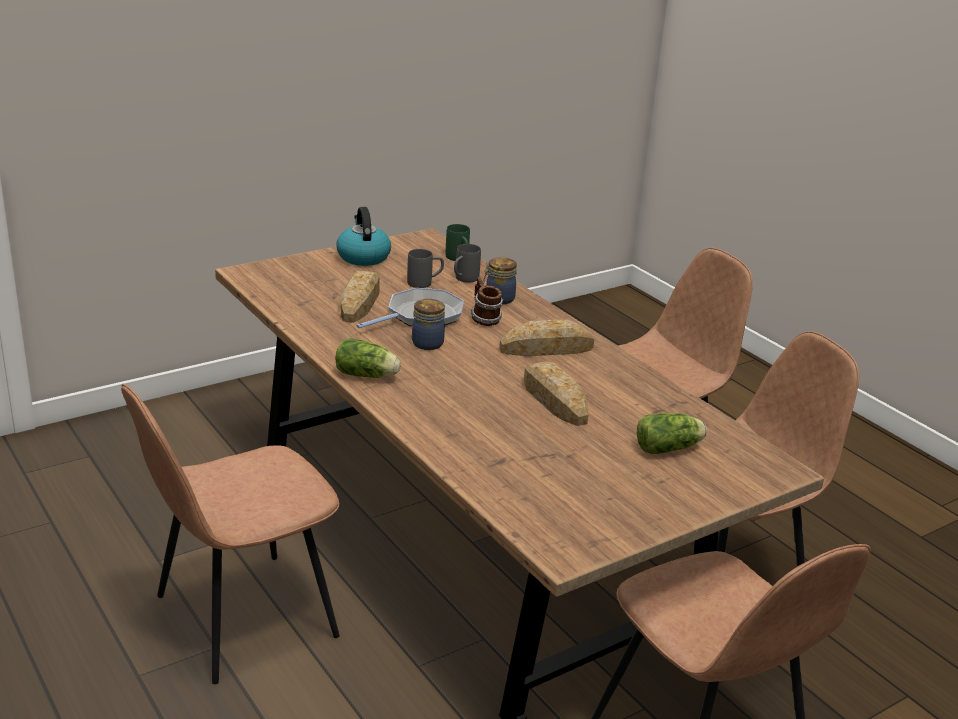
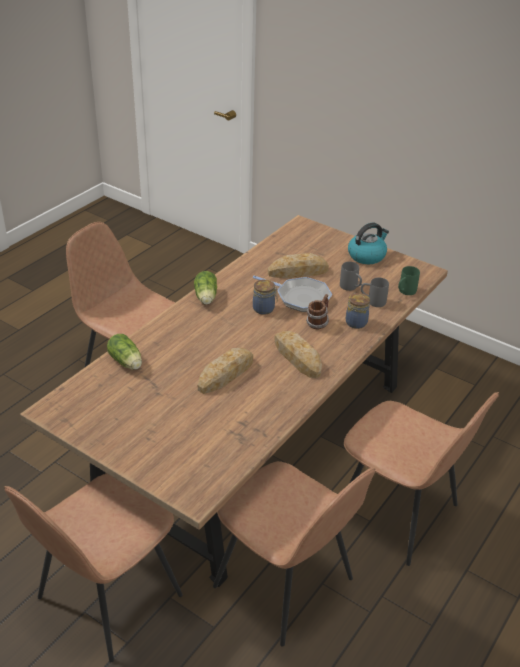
camera: 70 degrees right, 10 degrees up
(670, 448) = (193, 436): lettuce -> lettuce (127, 362)

